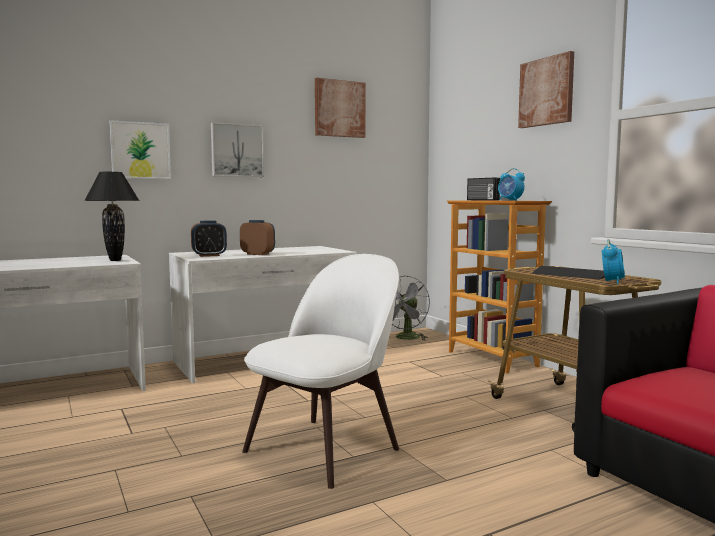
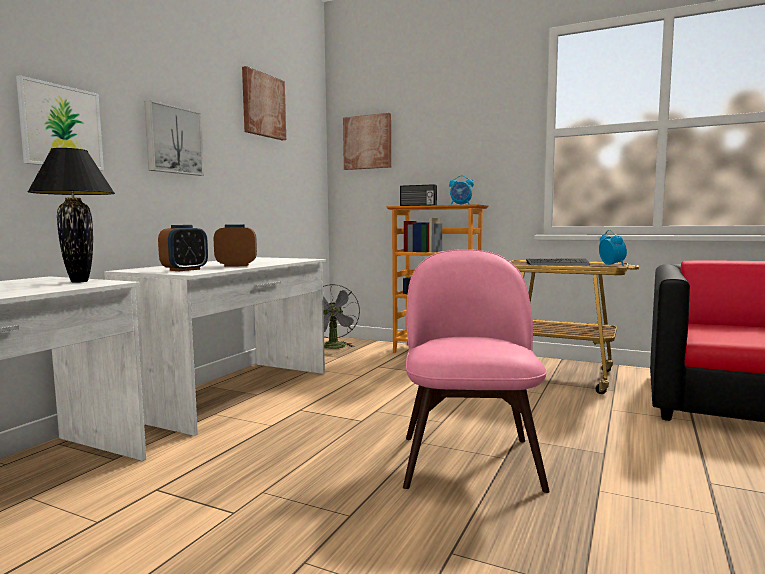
camera: 35 degrees left, 0 degrees up
(326, 448) = (469, 458): white chair -> pink chair
(546, 92) = (477, 109): picture -> picture (367, 142)

